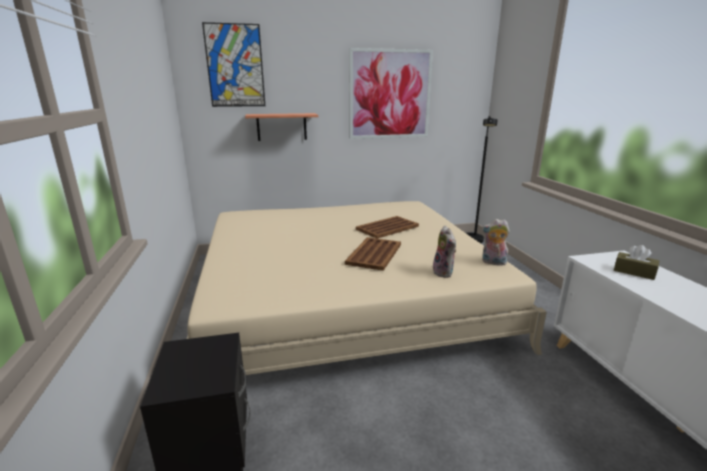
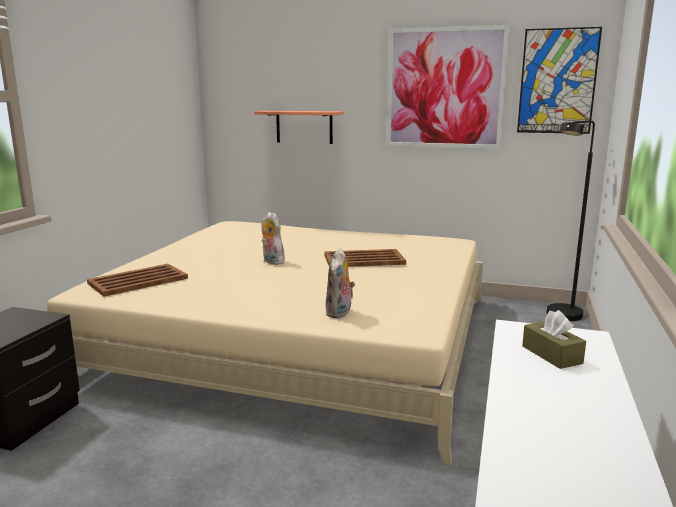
camera: 30 degrees right, 5 degrees down
(235, 66) = (257, 56): picture -> picture (557, 81)
(374, 254) = (294, 280): brown tray -> brown tray (137, 281)
(493, 262) = (423, 316): plush toy -> plush toy (271, 261)

